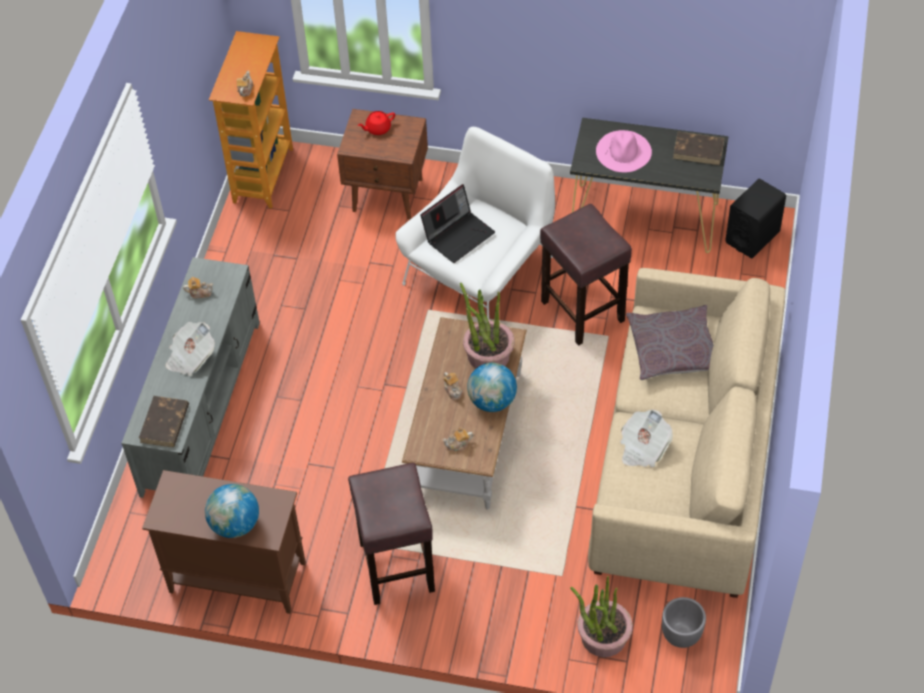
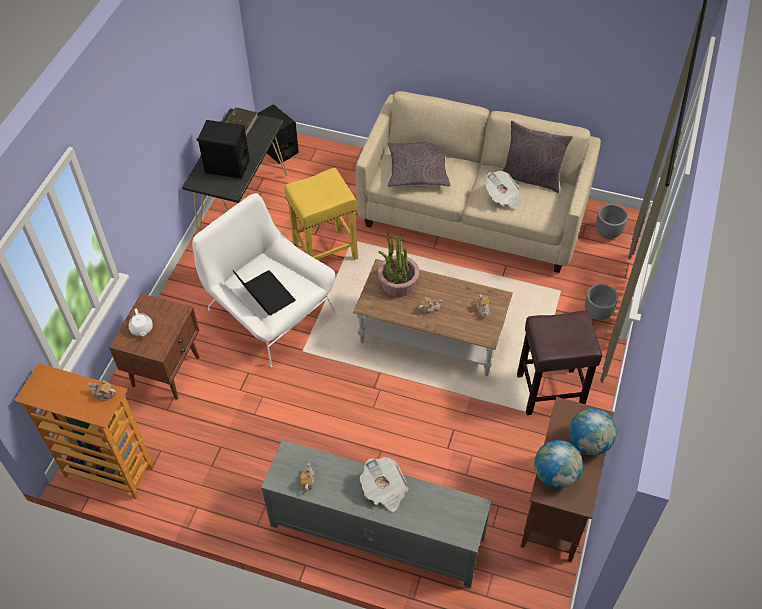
camera: 85 degrees left, 0 degrees up
(164, 424) = (459, 513): brown book -> none
(377, 128) = (141, 329): red teapot -> white teapot
(492, 401) = (443, 285): globe -> globe (555, 475)
(529, 621) = (597, 314): none -> grey planter
(581, 310) = (324, 253): brown stool -> yellow stool
(603, 636) = (609, 273): potted plant -> none
(623, 151) = (227, 166): pink hat -> black speaker
(689, 480) = (531, 177): none -> grey pillow

